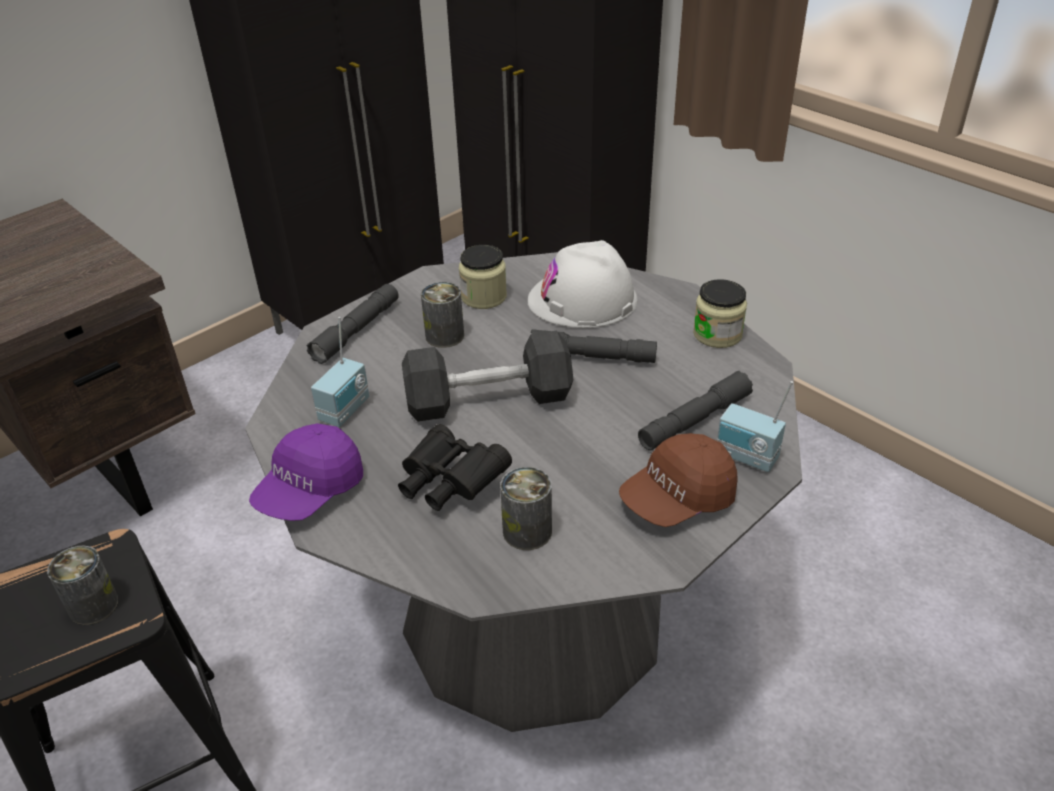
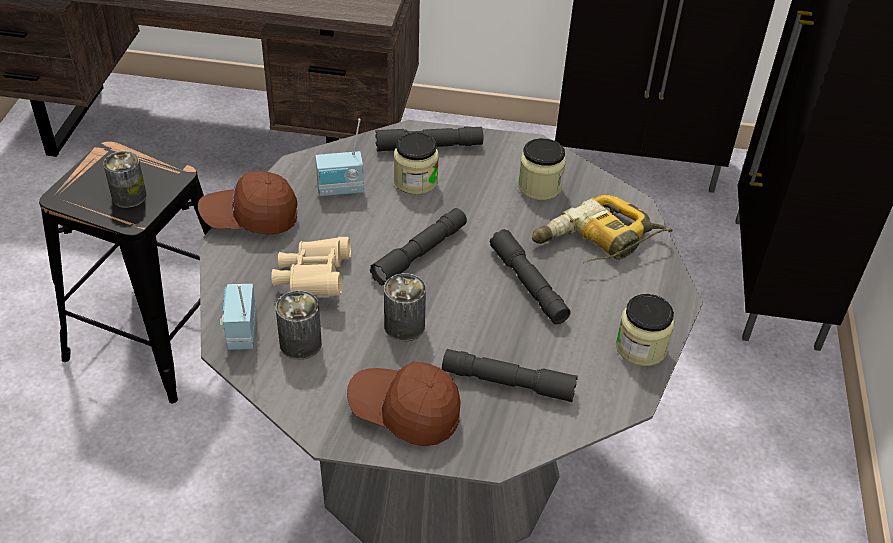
camera: 50 degrees right, 5 degrees up
(310, 491) = (250, 218): purple cap -> brown cap
(392, 359) = (415, 181): none -> jar
(444, 336) = (469, 192): can -> can (404, 326)
(449, 483) = (313, 280): black binoculars -> beige binoculars
(488, 399) = (420, 253): grey dumbbell -> grey flashlight
(583, 300) = (597, 243): white hard hat -> power drill
(746, 458) = (491, 435): radio -> radio (240, 332)

